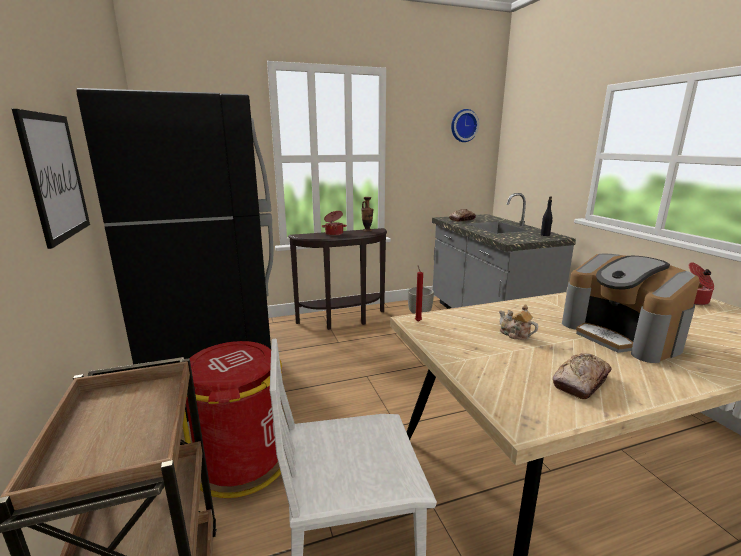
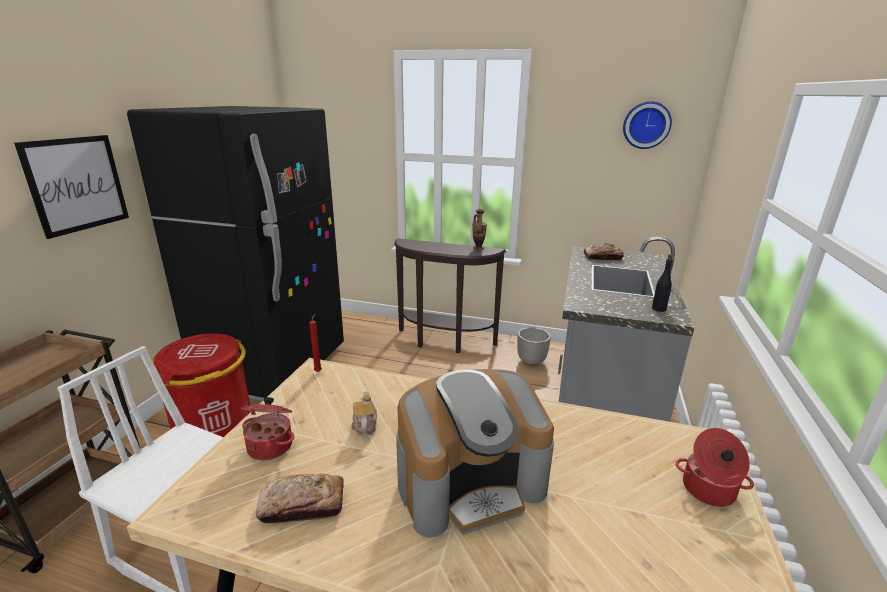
camera: 35 degrees right, 5 degrees up
(334, 233) = (437, 246): cooking pot -> cooking pot (271, 445)
(621, 335) = (470, 482): coffee machine -> coffee machine turned 120 degrees counterclockwise

